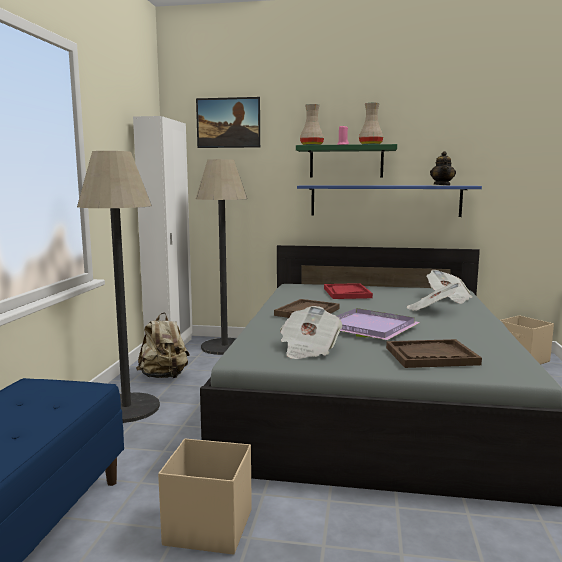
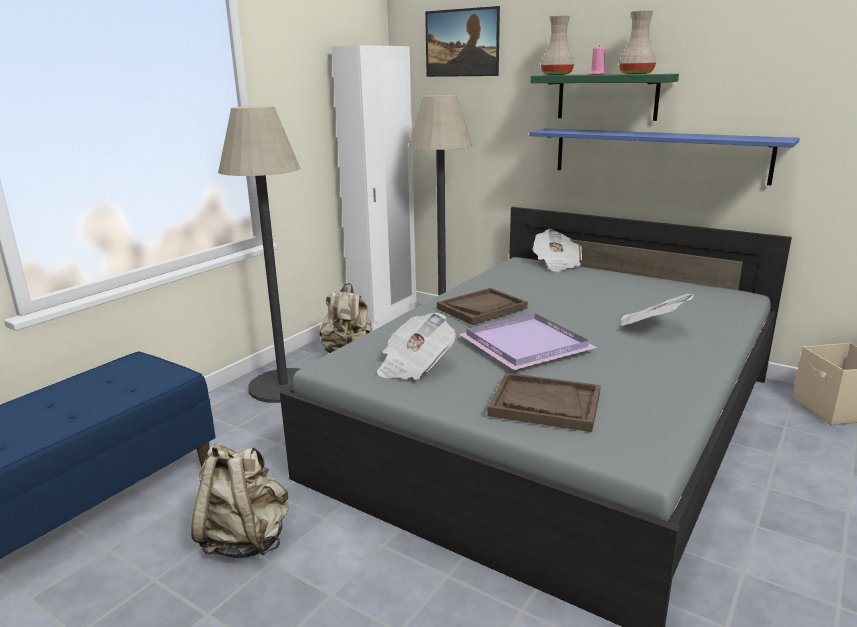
camera: 25 degrees right, 10 degrees up
(207, 527) = (246, 539): beige storage box -> beige backpack
(347, 293) = (569, 283): red tray -> none
(442, 185) = (736, 137): teapot -> none
(448, 298) = (707, 309): newspaper -> newspaper (557, 264)

